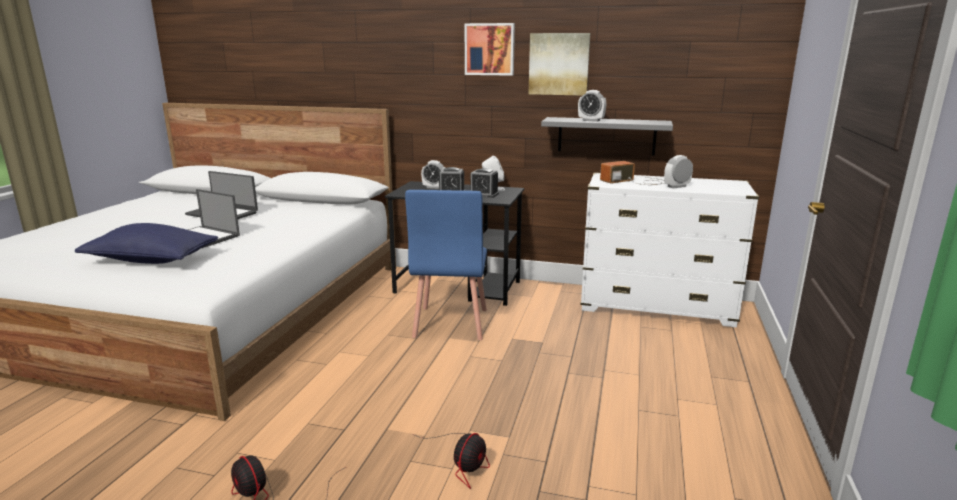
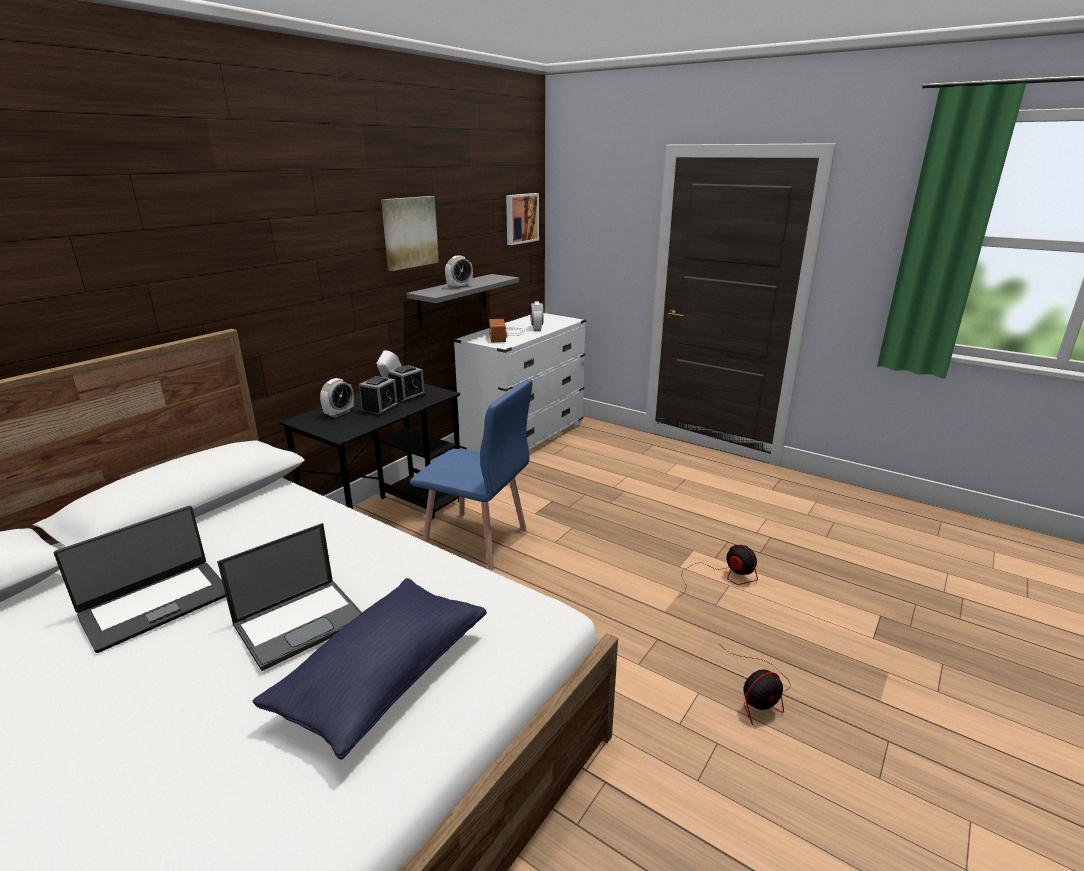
camera: 70 degrees left, 5 degrees up
(490, 49) = (342, 222): picture -> picture (521, 218)

